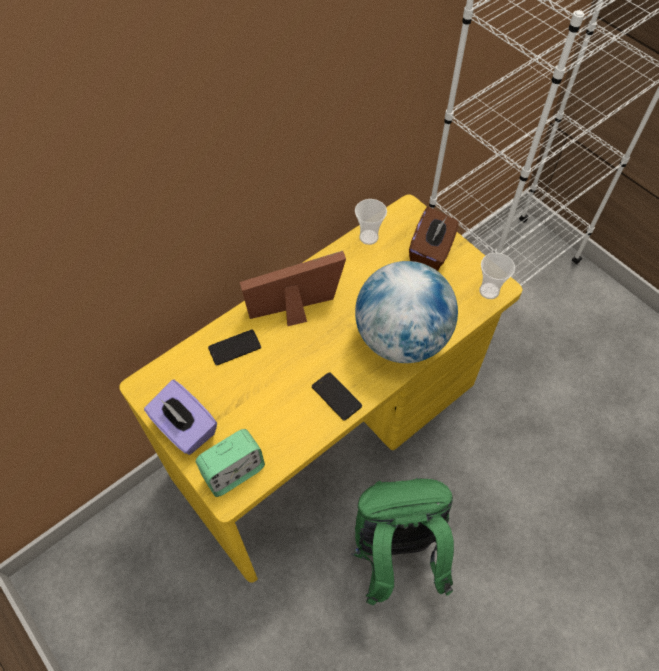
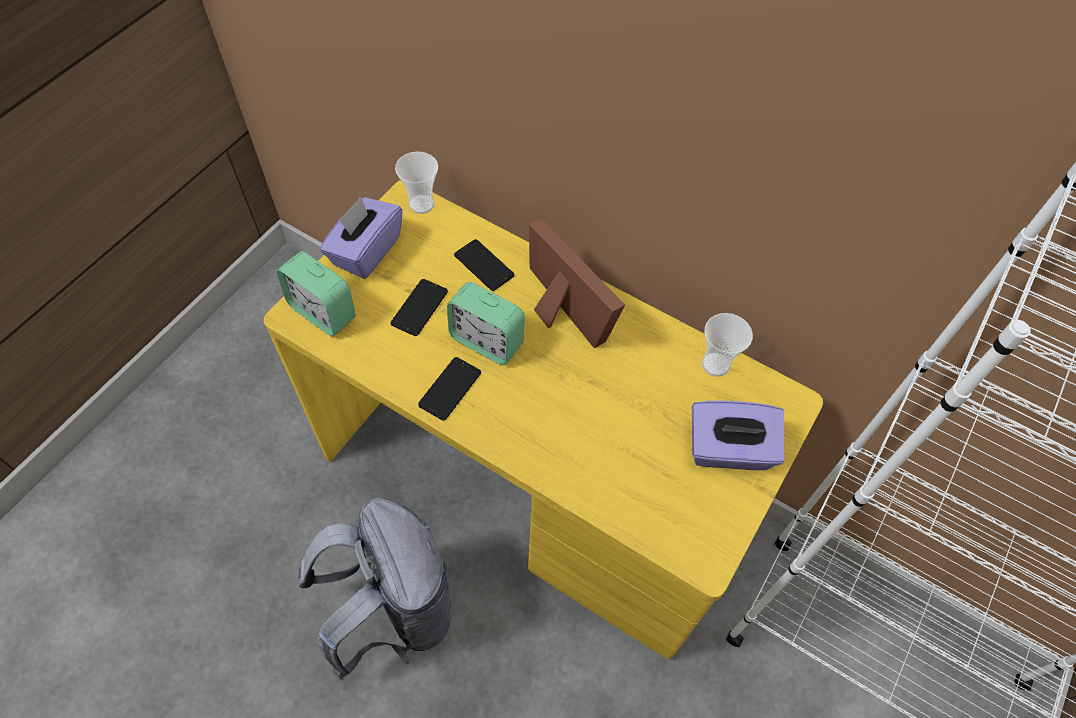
camera: 70 degrees right, 0 degrees up
(257, 400) = (419, 307): none -> phone
(304, 363) = (486, 341): none -> alarm clock
(396, 553) = (394, 611): green backpack -> grey backpack
(401, 338) = (562, 444): globe -> none
(431, 251) = (729, 450): brown tissue box -> purple tissue box
(489, 291) = (691, 546): cup -> cup (421, 204)

